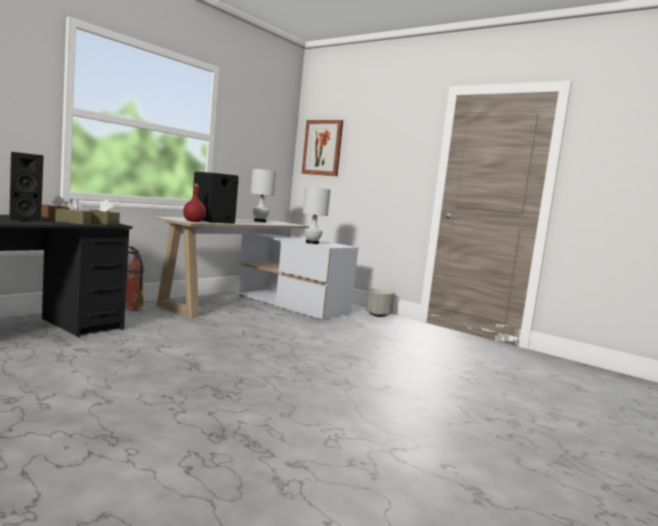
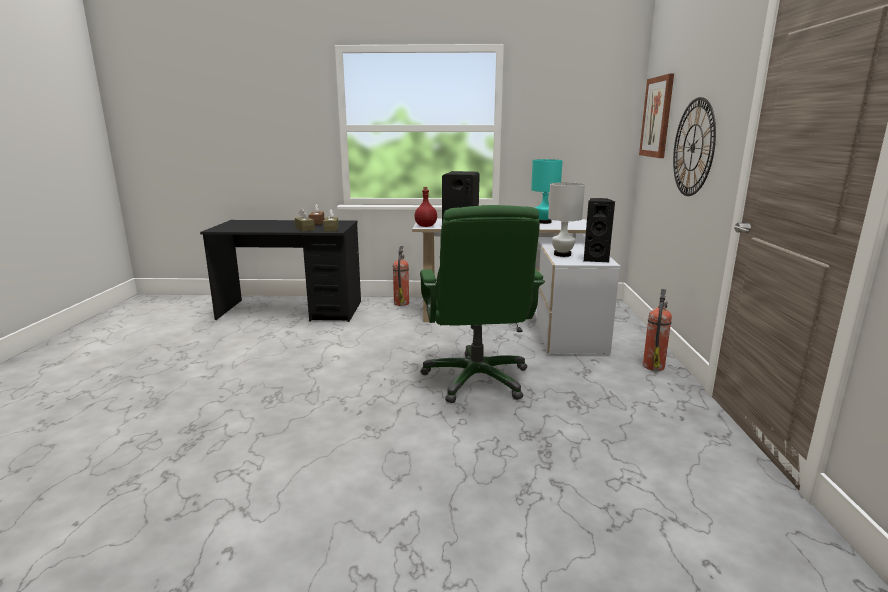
camera: 55 degrees right, 10 degrees up
(23, 219) = (278, 226): black speaker -> black speaker (595, 259)
(260, 221) = (544, 222): white table lamp -> turquoise table lamp
(322, 342) = (477, 379): none -> green office chair
(377, 170) = (693, 147): none -> wall clock
(378, 315) = (653, 366): grey planter -> fire extinguisher

